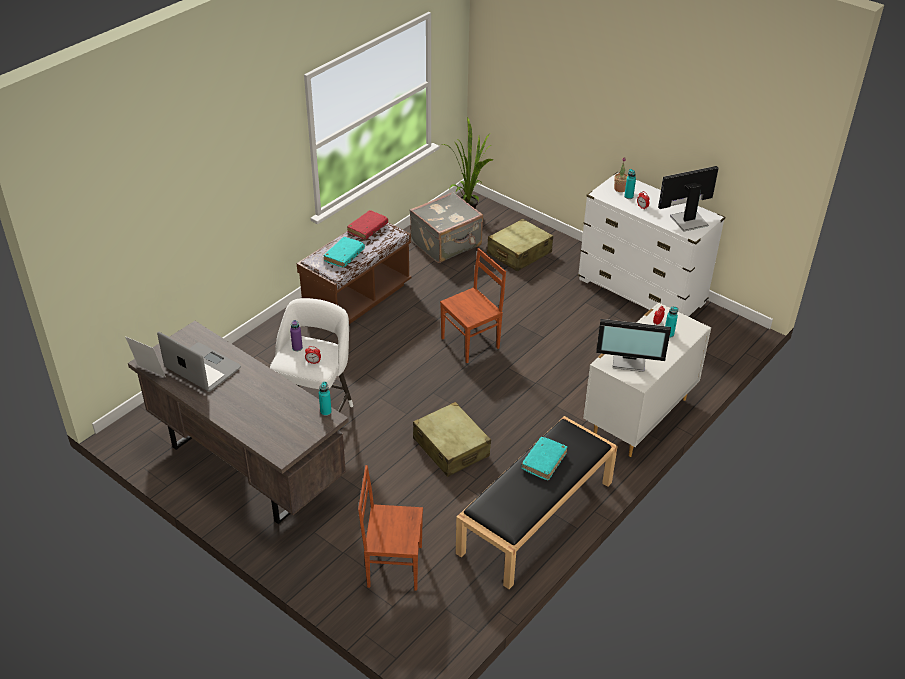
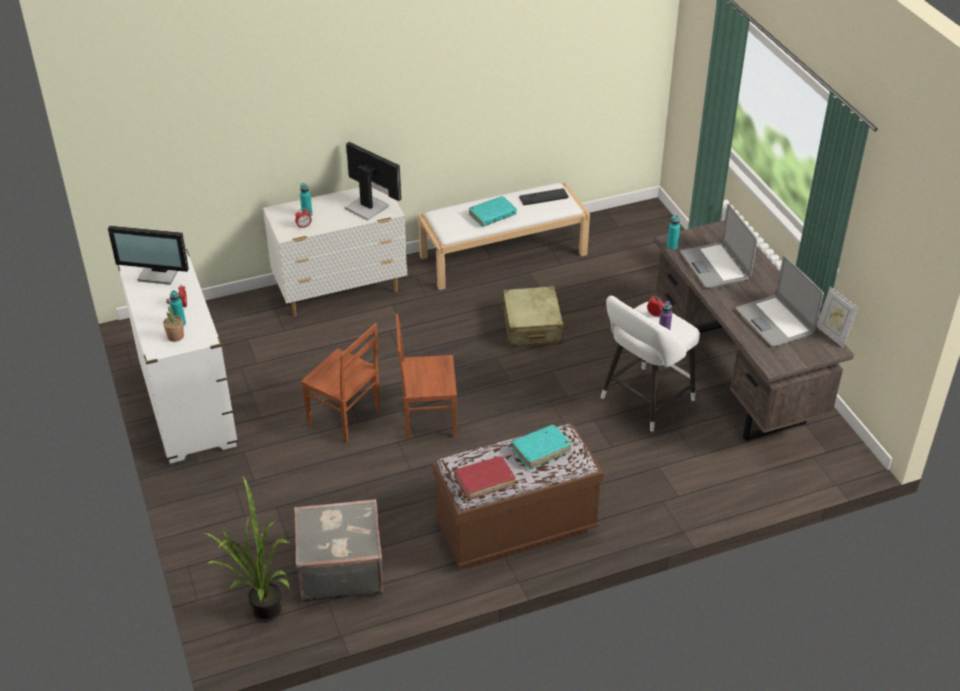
camera: 150 degrees left, 0 degrees up
(275, 405) = (715, 266): none -> laptop
(393, 565) = (641, 264): brown chair -> brown chair (344, 418)
(513, 506) = (543, 197): none -> keyboard
(519, 253) = (264, 514): beige suitcase -> none
(536, 518) = (504, 254): black bench -> white bench

